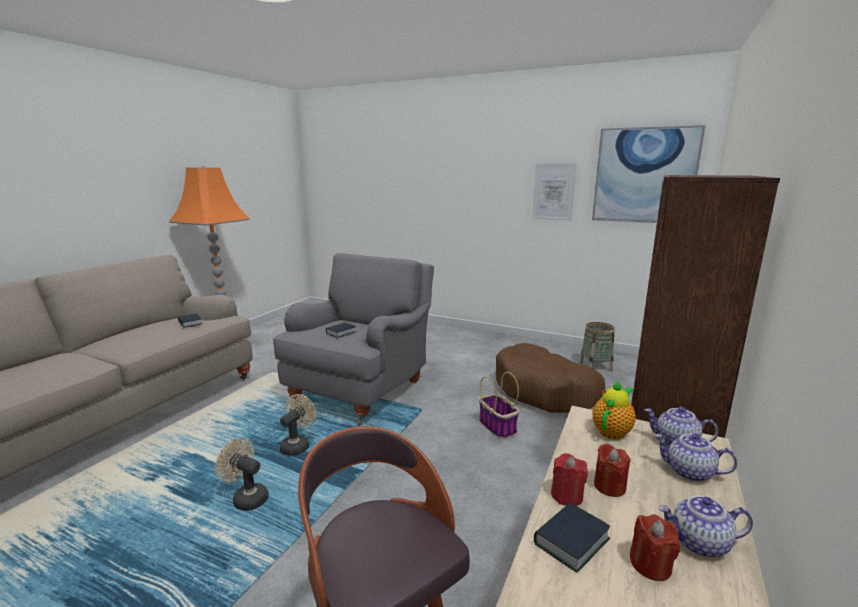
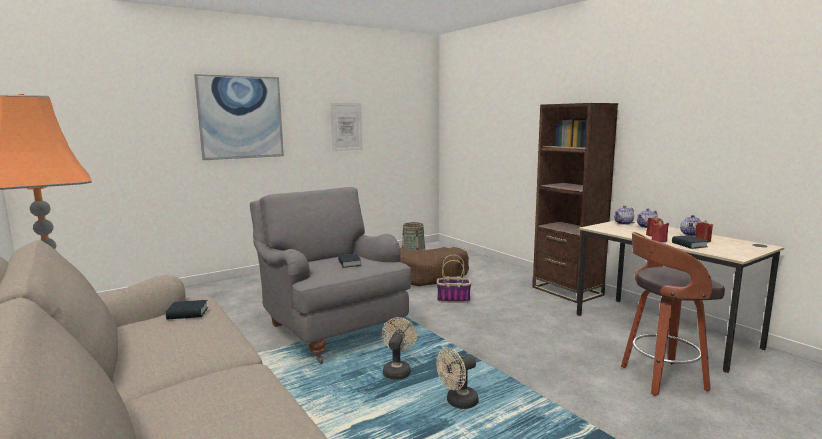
camera: 60 degrees left, 5 degrees down
(298, 445) = (397, 370): beige fan -> beige fan turned 45 degrees clockwise
(612, 431) = (609, 227): teapot -> none
(644, 175) = (403, 112): picture -> picture (241, 117)

